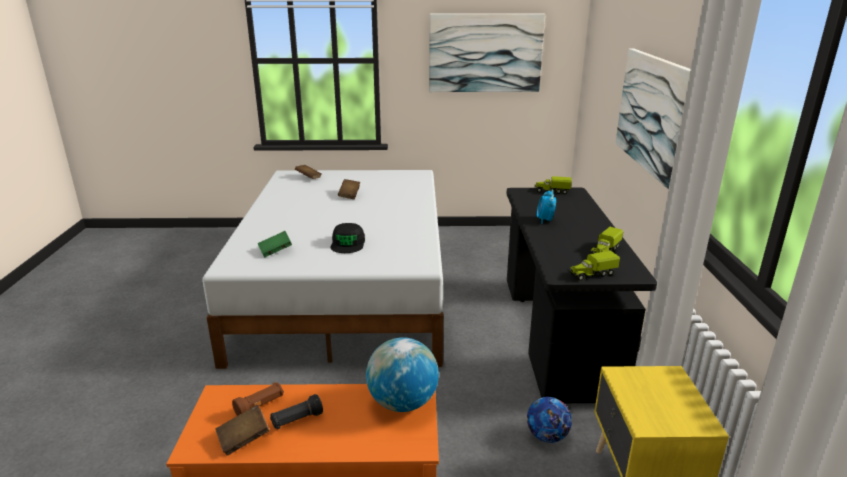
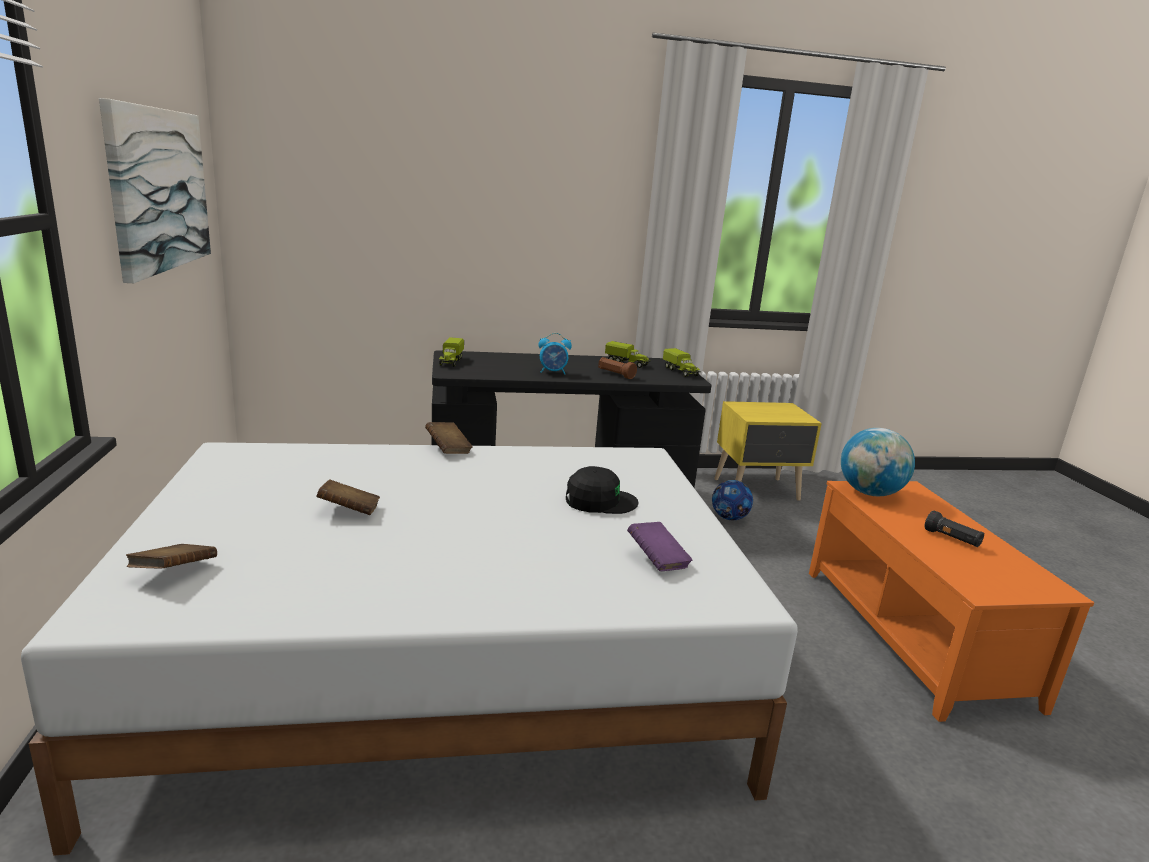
camera: 100 degrees left, 5 degrees down
(243, 439) = (1010, 563): brown book -> brown book (448, 449)
(260, 406) = (961, 561): brown flashlight -> brown flashlight (615, 374)
(275, 251) = (657, 560): green book -> purple book
(653, 113) = (535, 231): picture -> none

